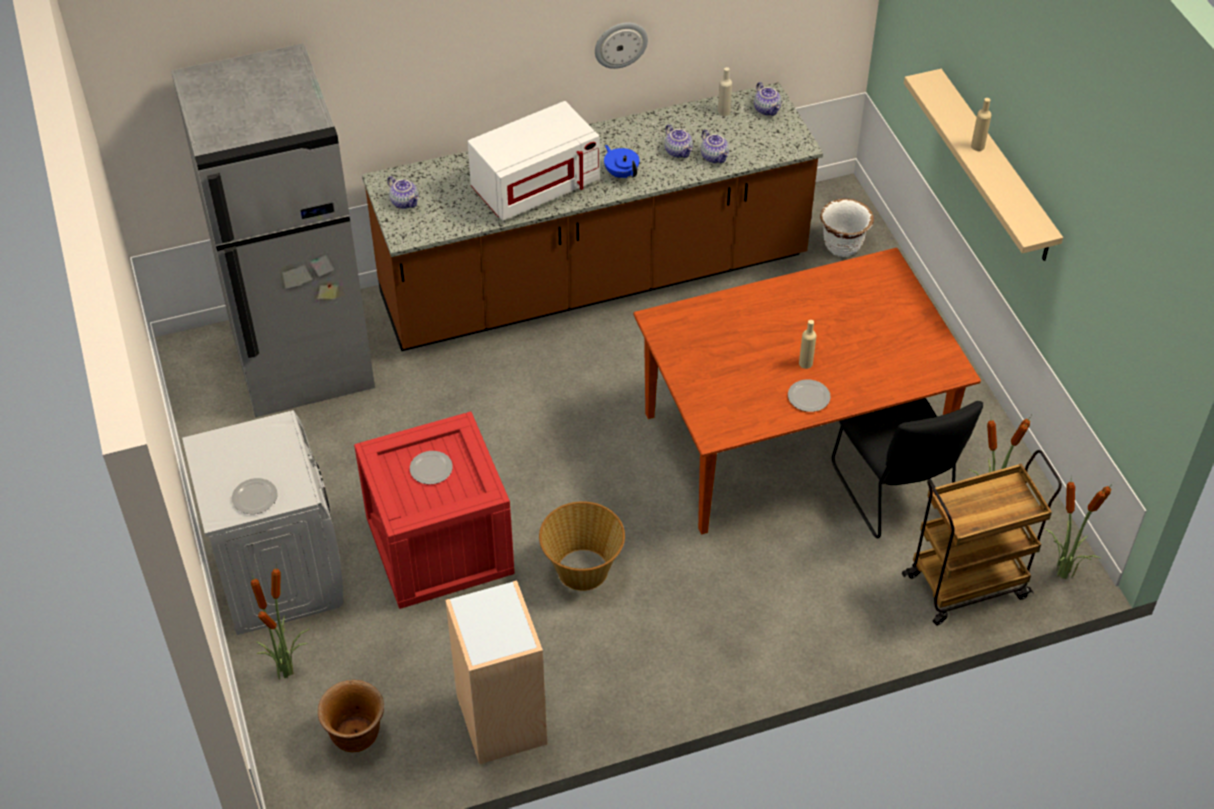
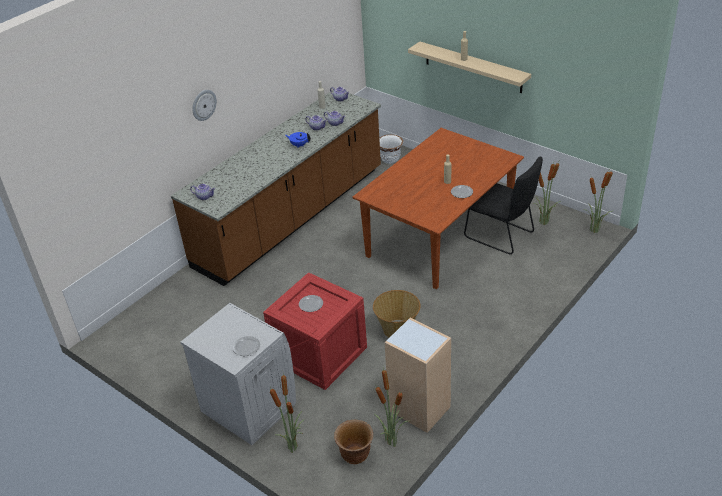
camera: 30 degrees left, 10 degrees down
(302, 355) = (173, 310): grey fridge -> none
(421, 746) = (392, 441): none -> potted plant
(535, 186) = (263, 165): white microwave -> none
(620, 44) = (269, 84): wall clock -> wall clock (203, 105)
(965, 587) = (563, 254): brown cart -> none

